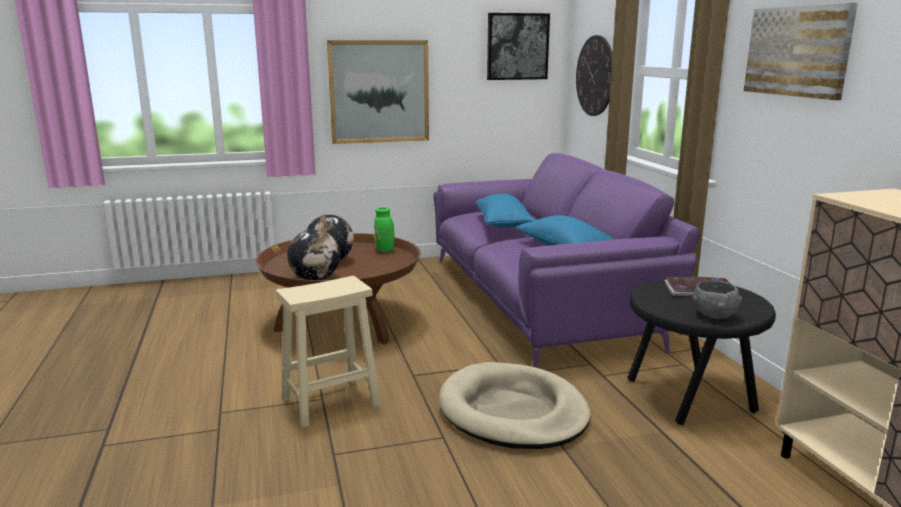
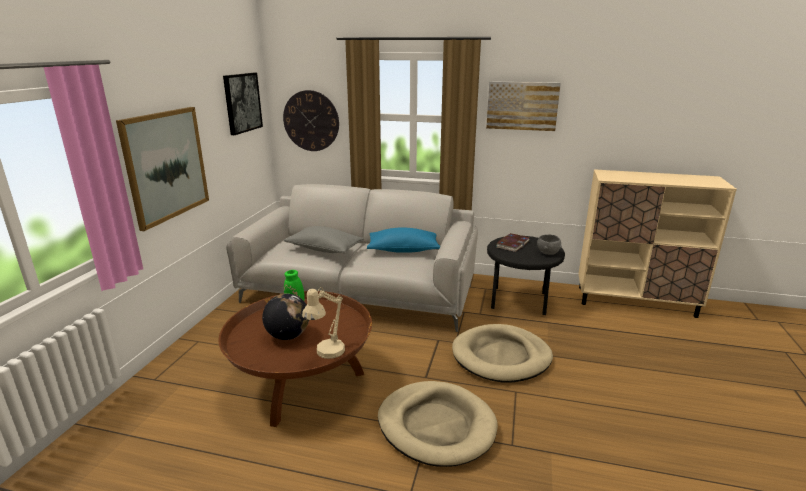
camera: 60 degrees left, 5 degrees up
(315, 279) = (327, 353): globe -> beige table lamp
(332, 401) = (436, 426): beige stool -> beige dog bed
(503, 224) = (324, 249): blue pillow -> grey pillow
(541, 299) = (360, 292): purple sofa -> grey sofa

